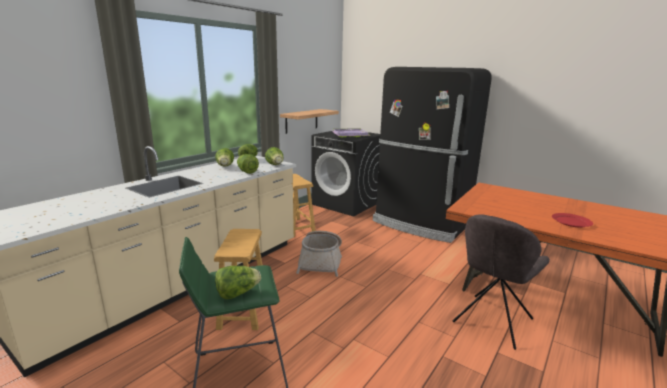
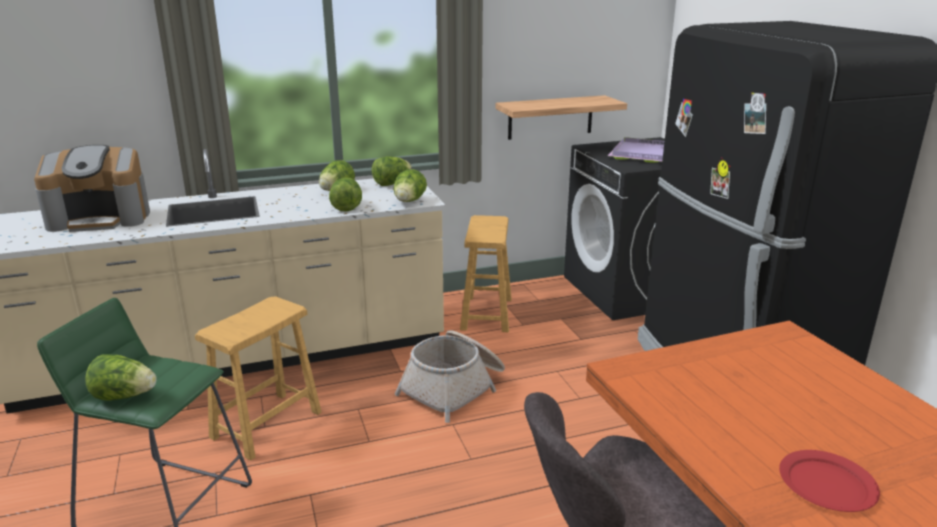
camera: 35 degrees right, 5 degrees up
(86, 202) = (101, 218): none -> coffee machine

